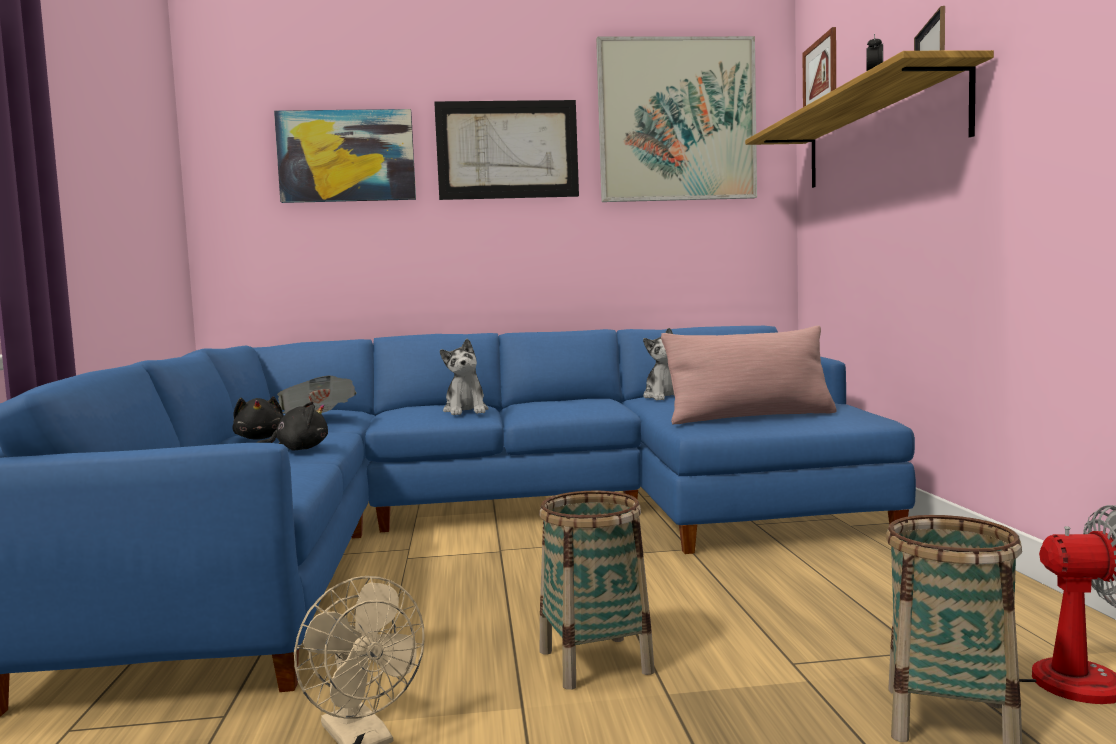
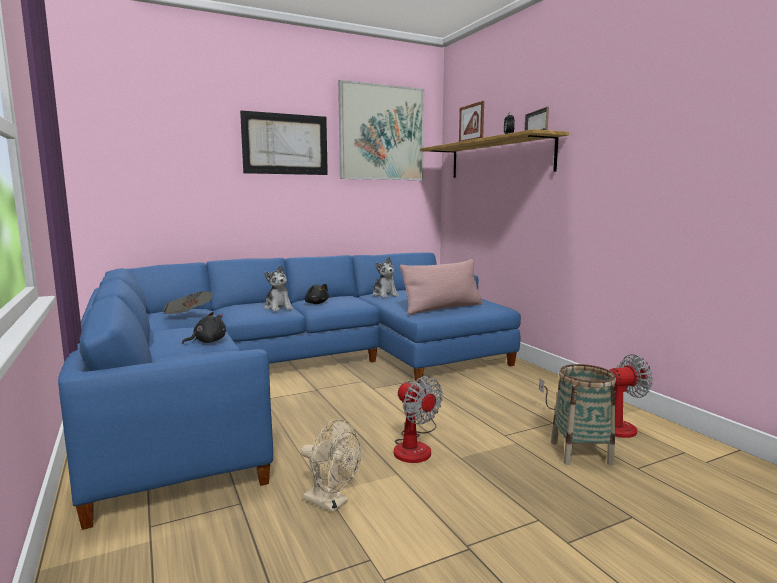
camera: 20 degrees left, 5 degrees up
(260, 438) = (174, 335): black plush toy -> black plush toy (316, 303)
(346, 156) = (182, 142): picture -> none
(595, 661) = (415, 446): basket -> fan

